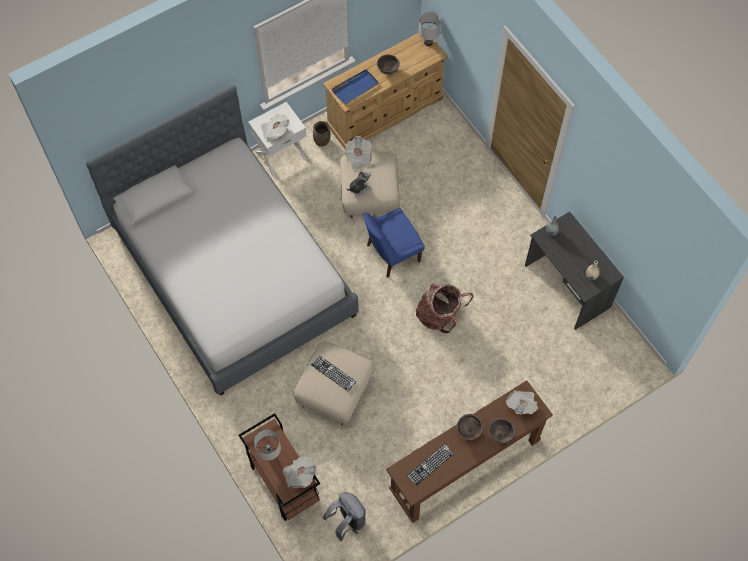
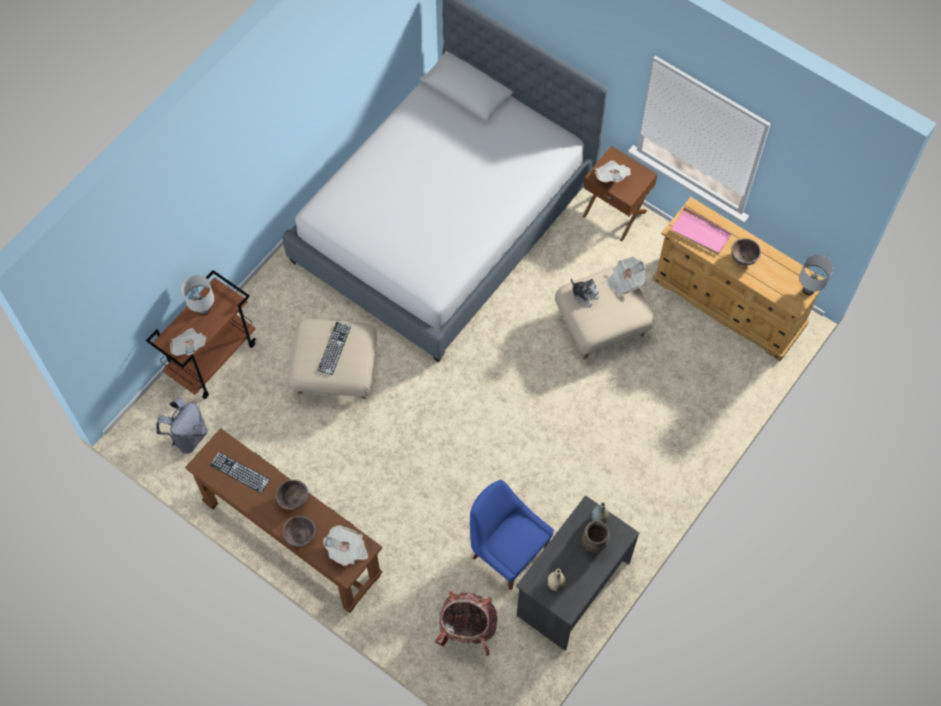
camera: 70 degrees right, 0 degrees up
(280, 155) = (615, 213): white nightstand -> brown nightstand
(322, 141) = (653, 249): brown vase -> brown vase (594, 544)
(355, 88) = (700, 233): blue tray -> pink tray
(391, 254) = (534, 374): blue chair -> blue chair (507, 551)
(439, 315) = (475, 452): backpack -> backpack (467, 629)

